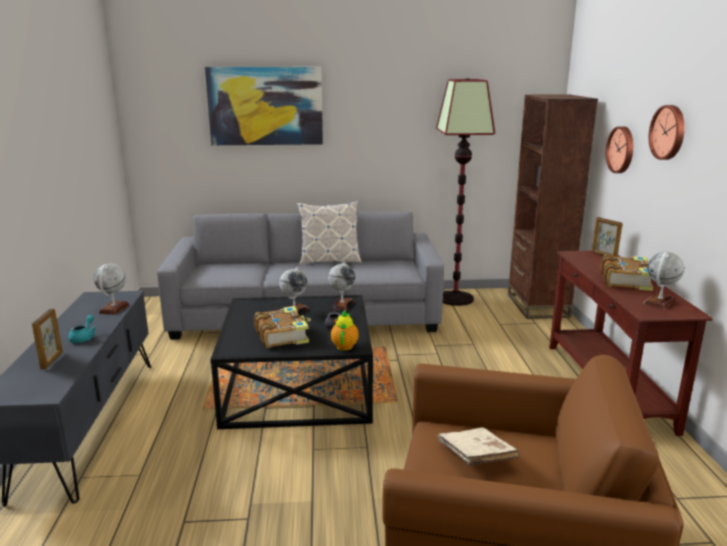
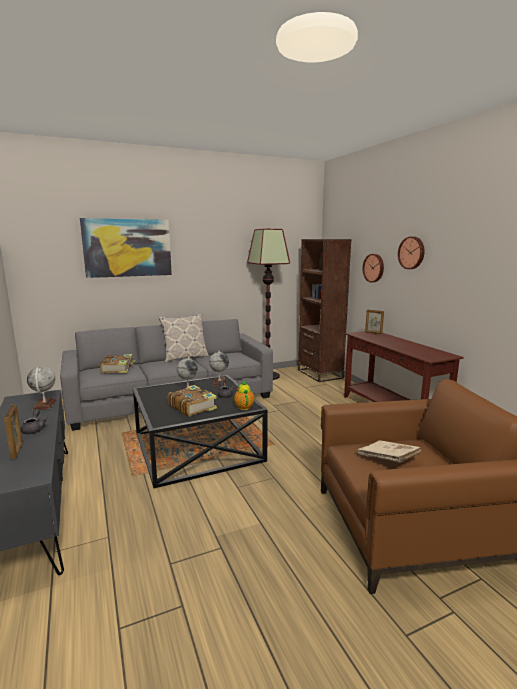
camera: 20 degrees left, 5 degrees down
(84, 337) = (34, 429): turquoise teapot -> grey teapot
(626, 281) = (400, 344): book -> book (118, 369)
(659, 302) = (429, 352): globe -> none

